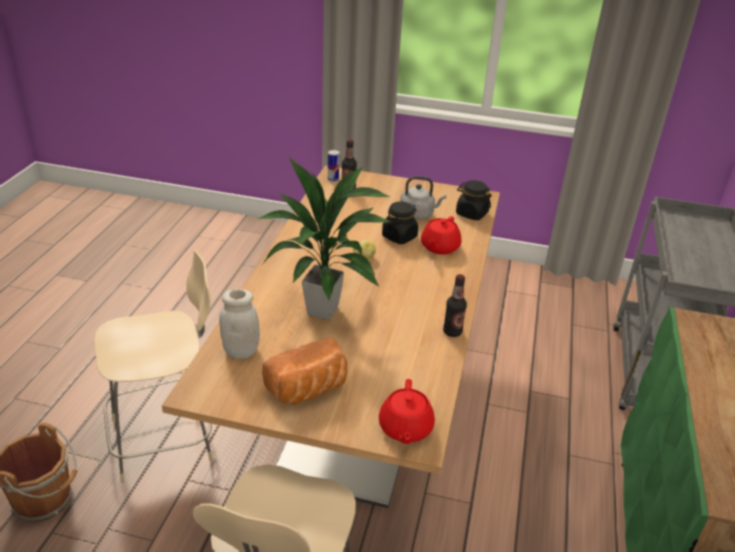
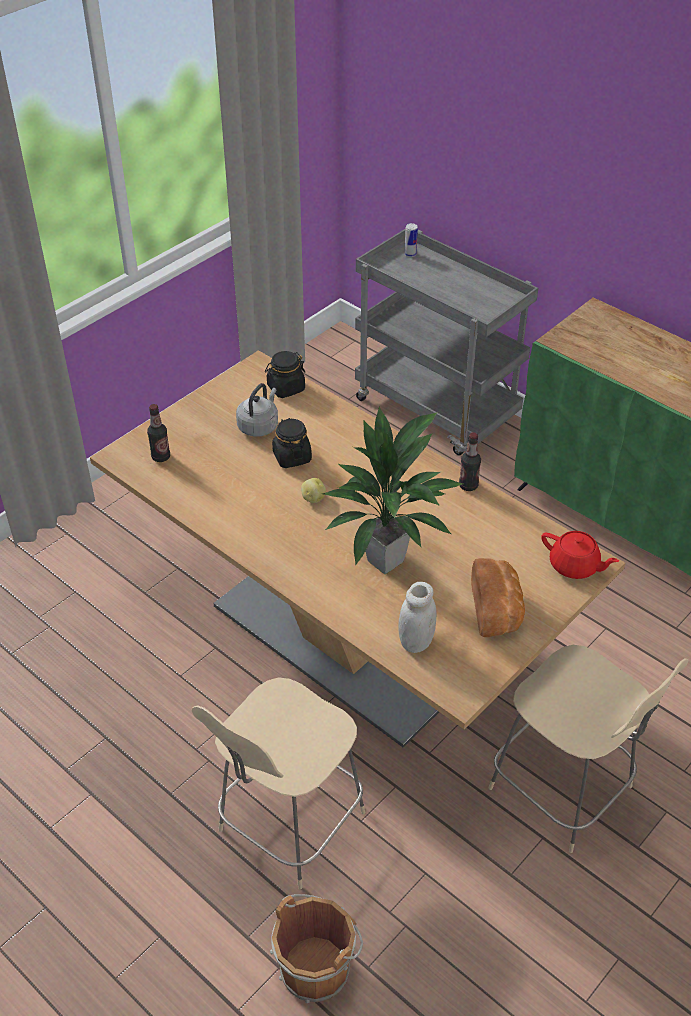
camera: 60 degrees left, 10 degrees up
(166, 438) = (288, 825): beige chair -> beige chair turned 150 degrees counterclockwise
(333, 179) = (131, 462): can -> can (410, 254)
(439, 247) = (331, 437): red teapot -> none

